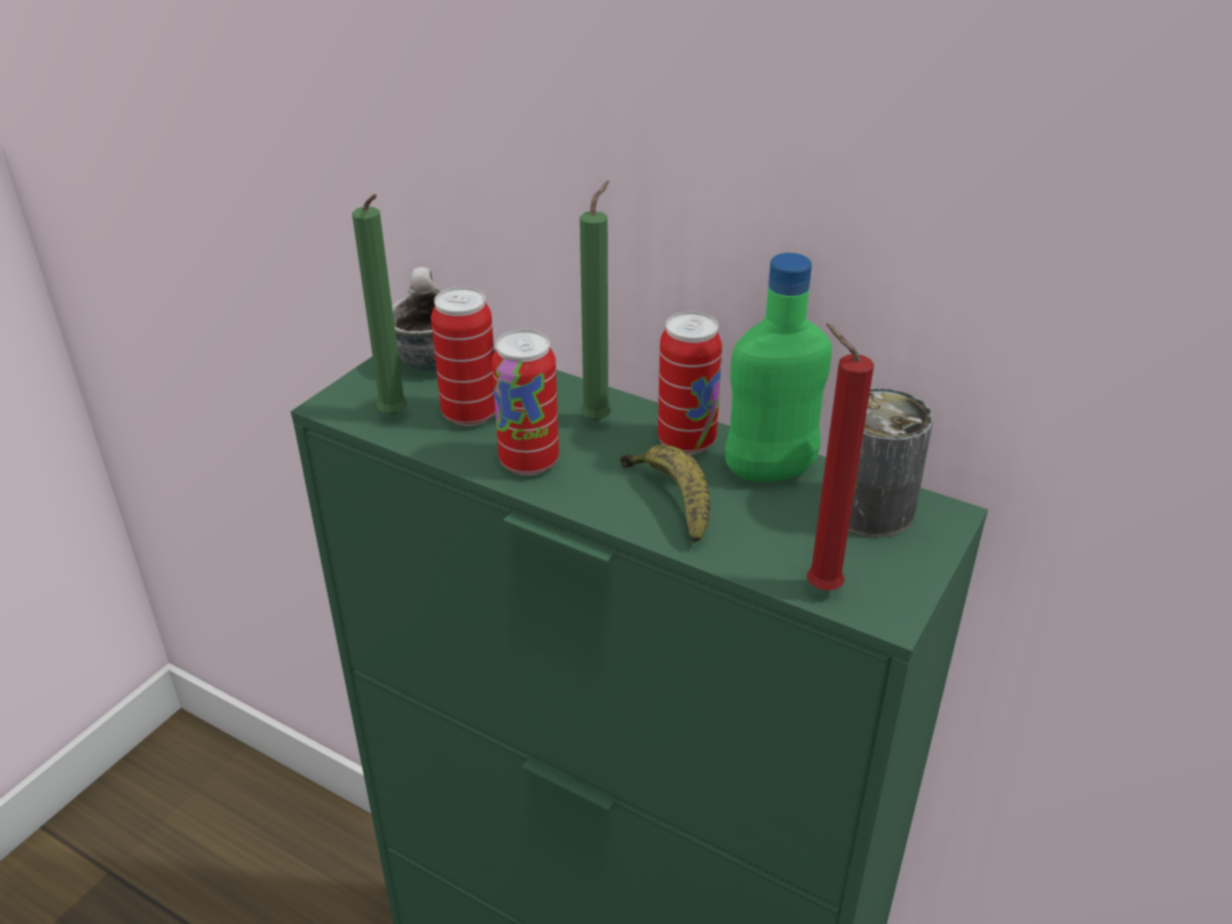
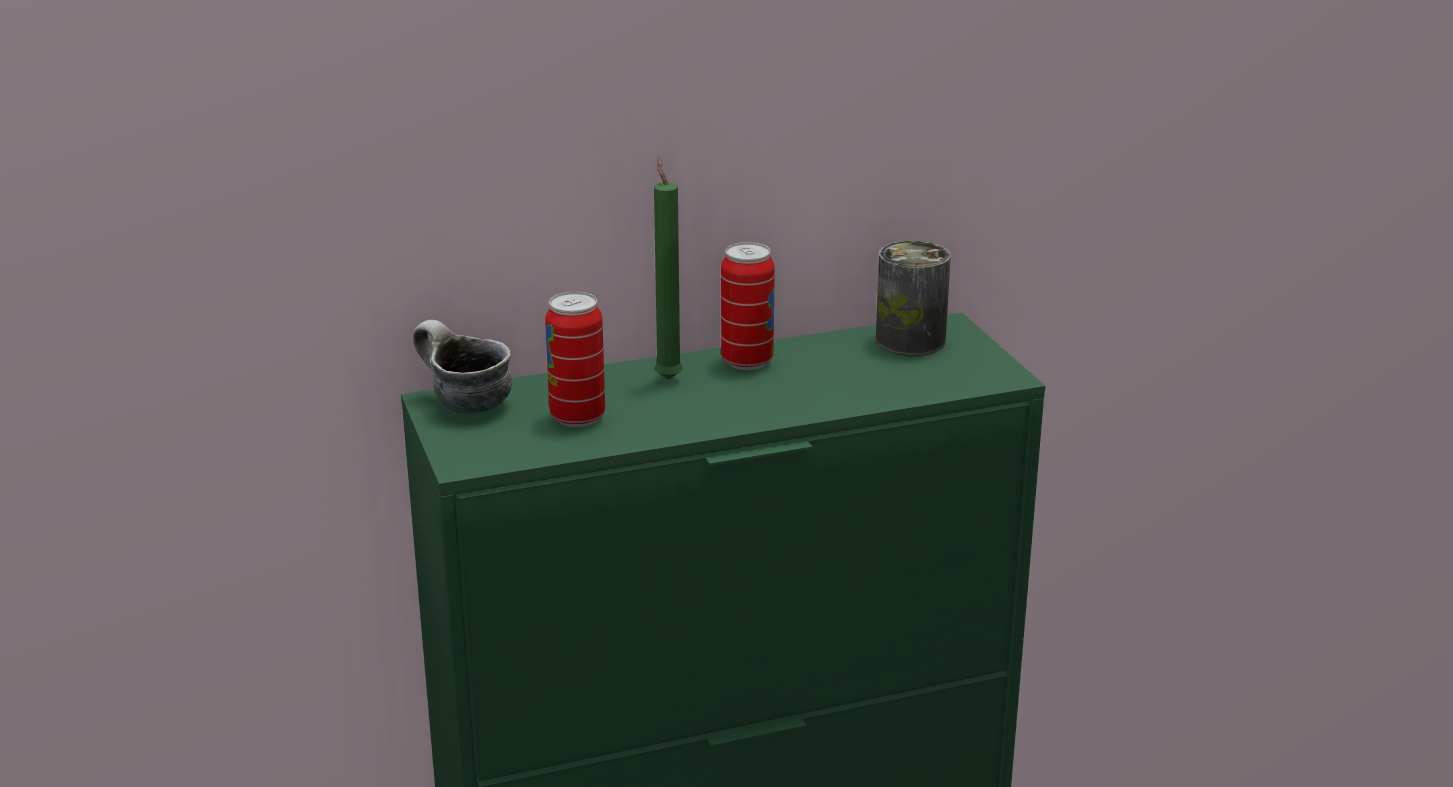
camera: 50 degrees left, 10 degrees down
(395, 418) = (531, 445): green candle -> none
(529, 462) = (678, 419): can -> none
(672, 501) = (804, 391): banana -> none
(770, 471) = (825, 351): green bottle -> none
(818, 587) = (957, 385): red candle -> none

